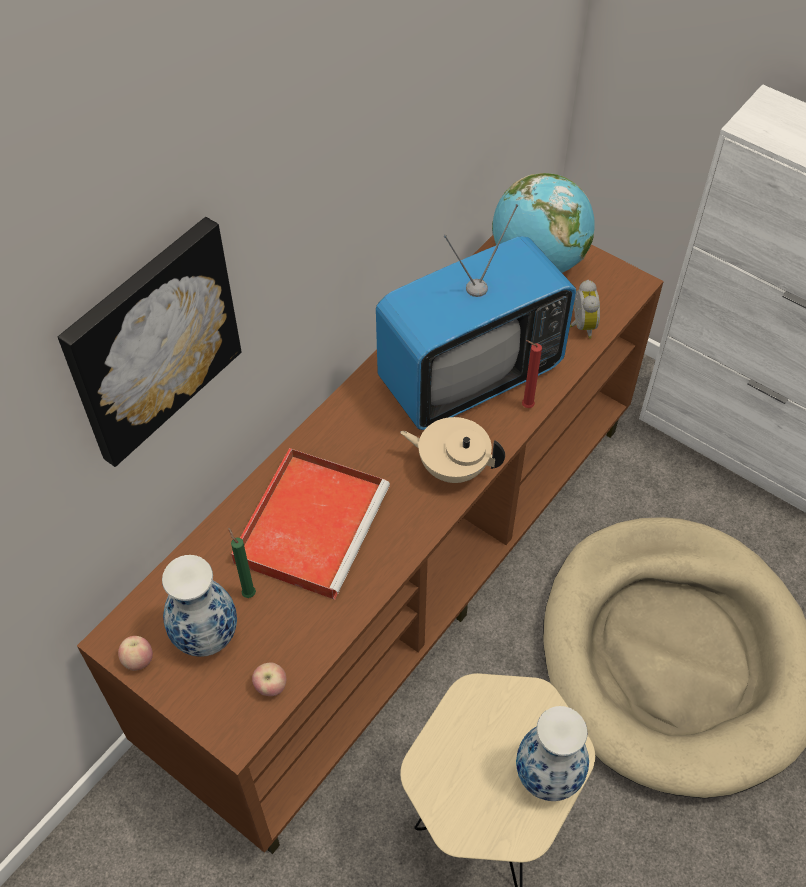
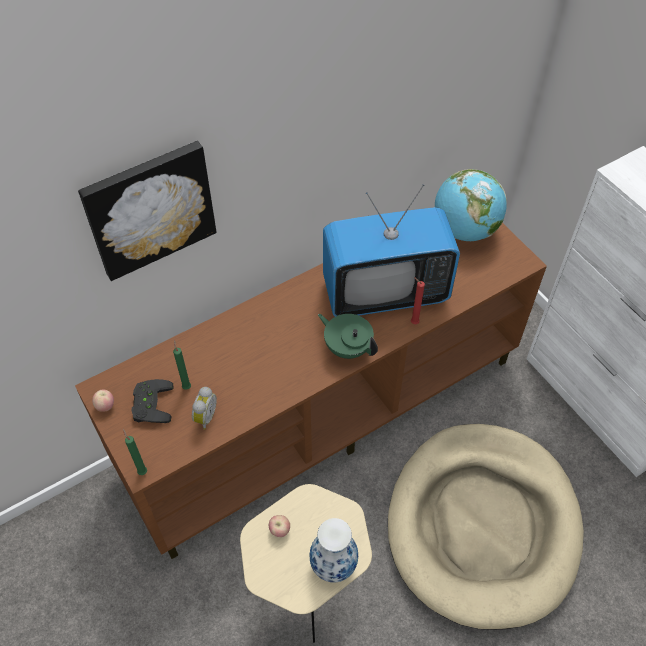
camera: 20 degrees right, 0 degrees up
(204, 636) = (149, 404): vase -> black game controller
(236, 737) = (142, 471): none -> green candle
(271, 686) = (175, 448): apple -> apple (279, 530)
(312, 523) = (244, 355): red tray -> none
(452, 467) = (347, 347): beige teapot -> green teapot
(581, 326) = (474, 280): alarm clock -> alarm clock (204, 416)

